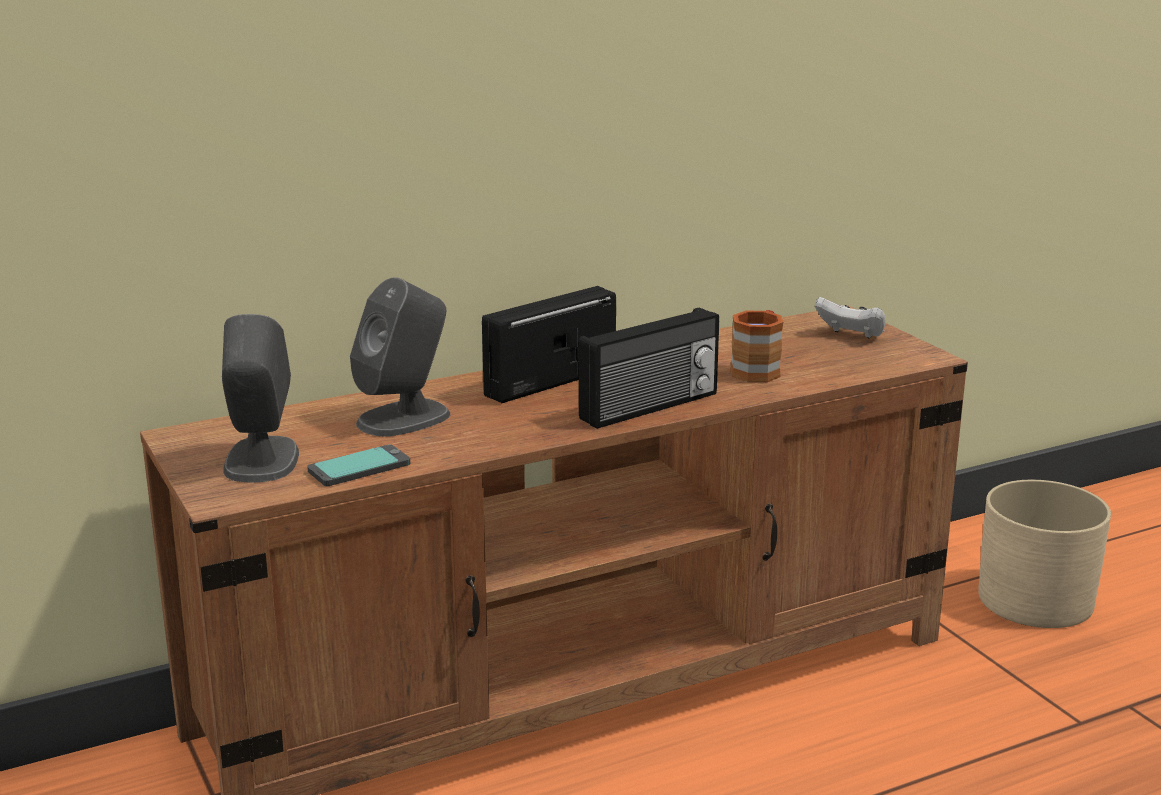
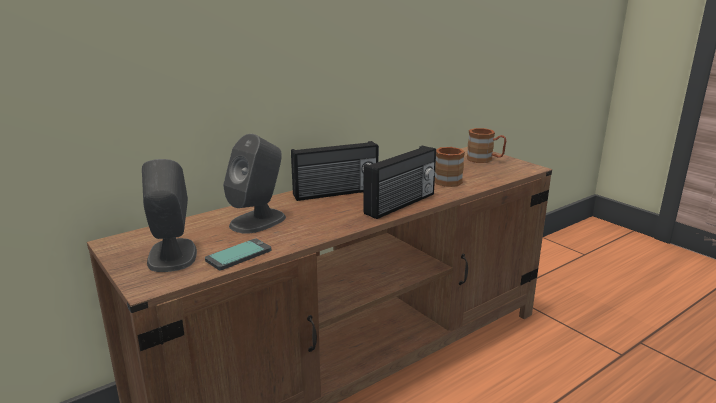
camera: 10 degrees left, 0 degrees up
(549, 381) = (336, 193): radio -> radio turned 150 degrees counterclockwise
(851, 336) = (485, 159): white game controller -> brown mug
(1036, 599) = (568, 288): beige planter -> none

